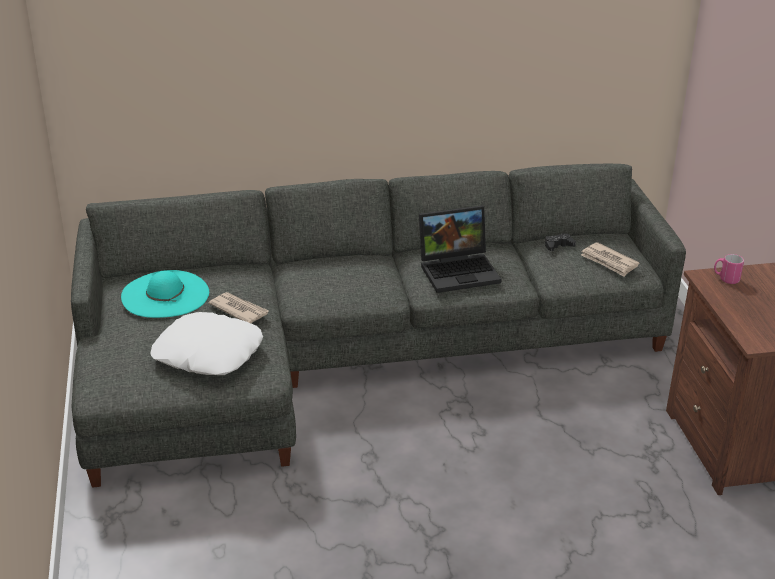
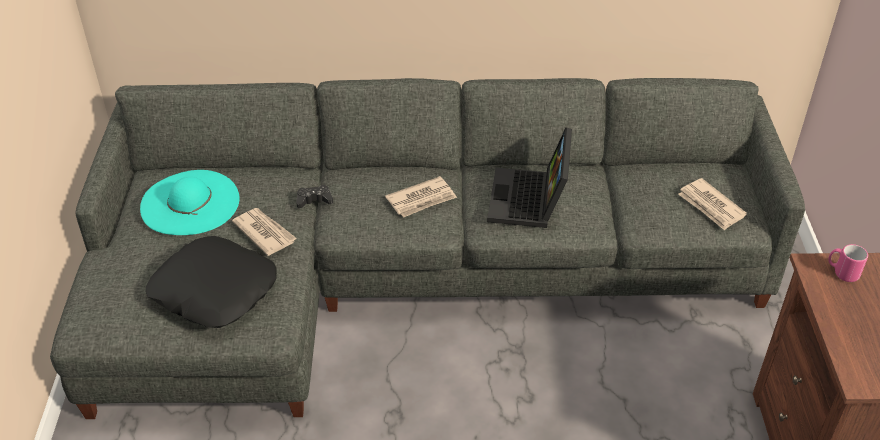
camera: 10 degrees right, 10 degrees up
(208, 354) = (214, 291): white pillow -> black pillow
(367, 277) = (422, 199): none -> newspaper
(459, 270) = (530, 201): laptop -> laptop turned 105 degrees clockwise
(558, 246) = (654, 177): black game controller -> black game controller (314, 200)

